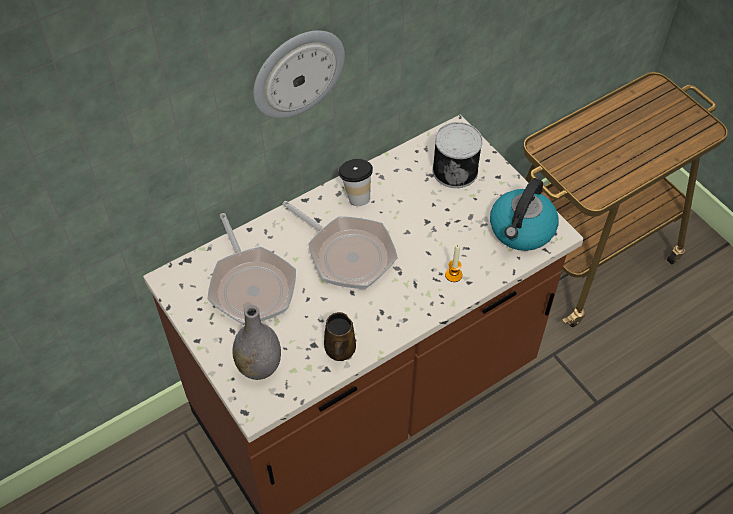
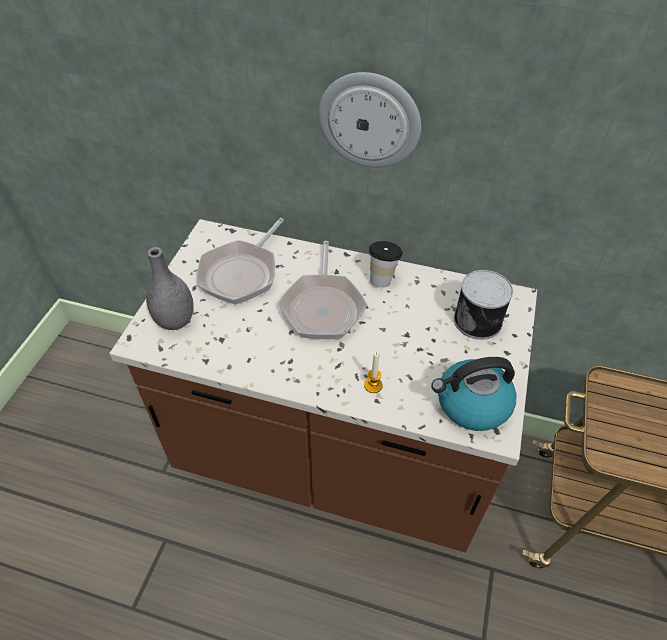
camera: 50 degrees right, 5 degrees down
(339, 351) = (229, 358): brown mug -> none

